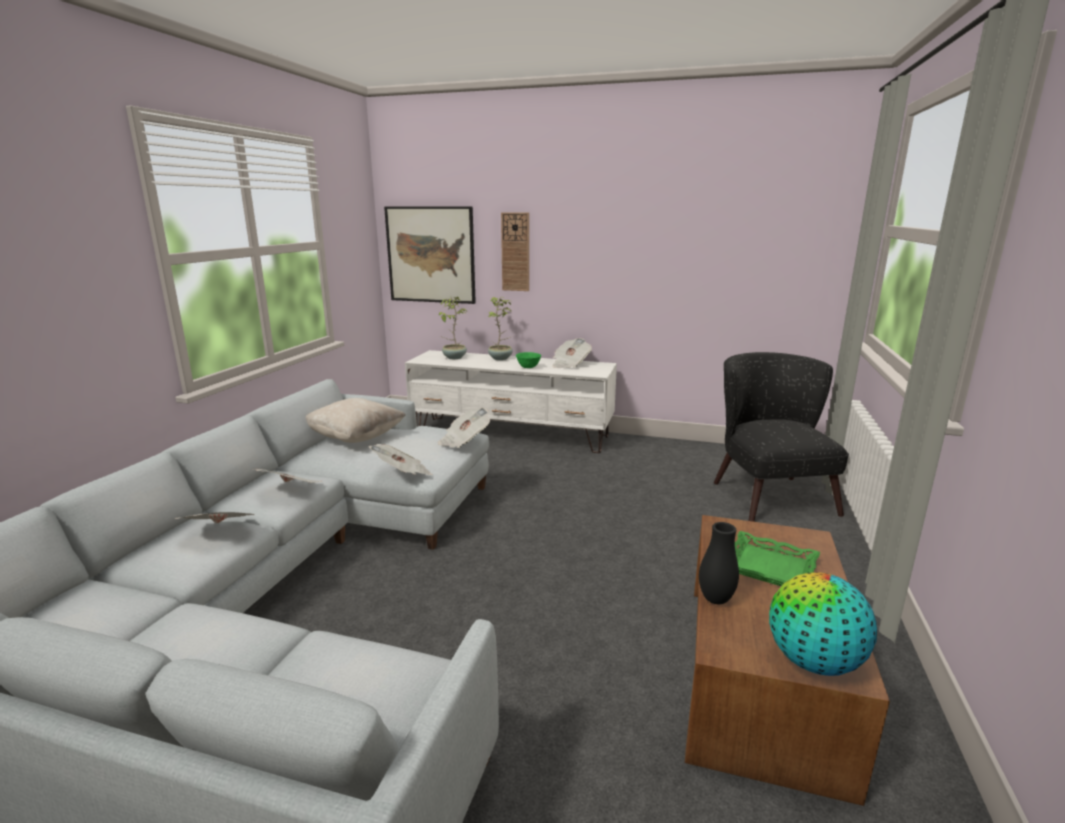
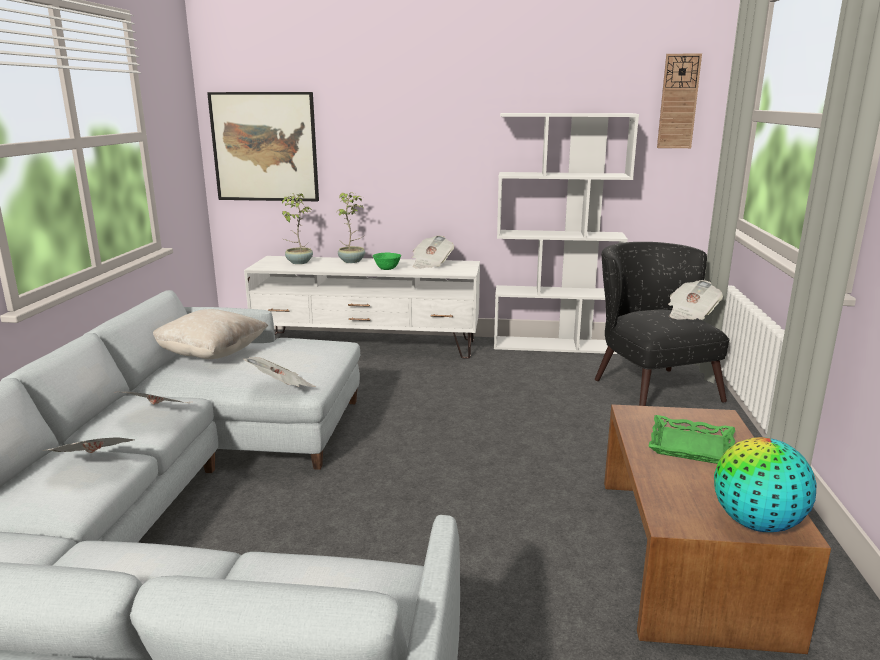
camera: 10 degrees left, 0 degrees up
(464, 441) = (337, 350): newspaper -> newspaper (691, 314)
(515, 252) = (364, 142): wall clock -> wall clock (678, 101)
(684, 445) = (554, 345): none -> white bookcase
(715, 599) = (650, 479): black vase -> none

